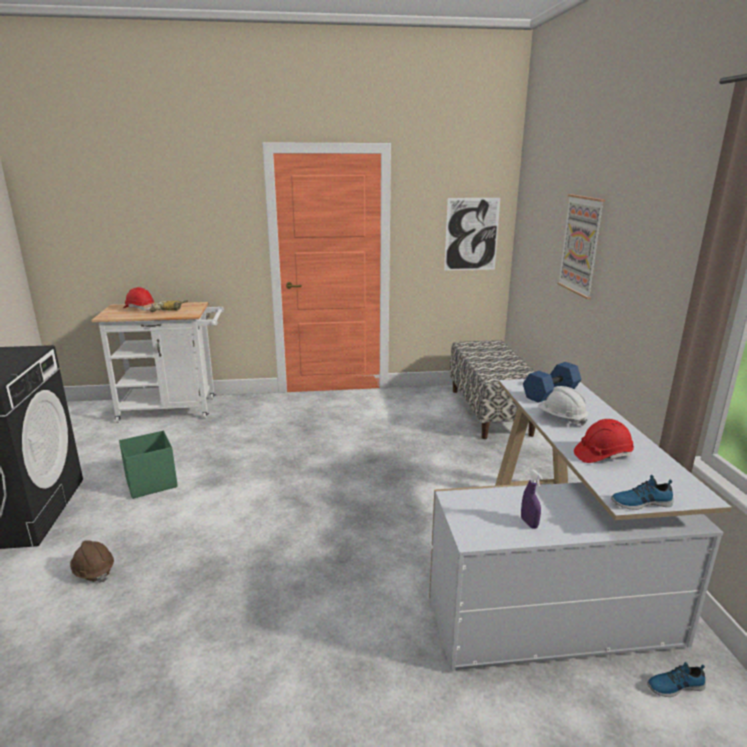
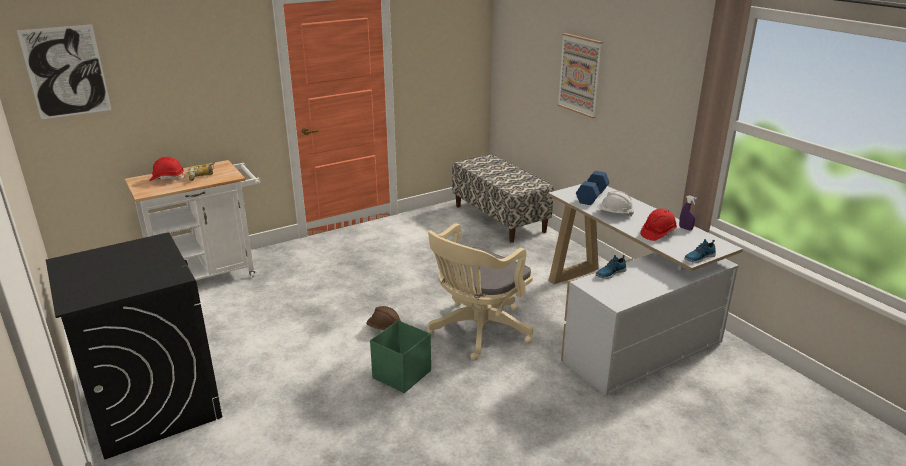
camera: 25 degrees left, 5 degrees up
(93, 571) = (296, 419): brown hard hat -> brown hard hat (384, 328)
(150, 483) = (265, 344): green storage box -> green storage box (401, 375)
(360, 529) = (477, 332): none -> beige office chair
(471, 234) = (459, 62): picture -> picture (66, 72)
(529, 523) = (640, 286): purple spray bottle -> purple spray bottle (685, 228)
(674, 685) = (723, 364): shoe -> shoe (610, 273)

